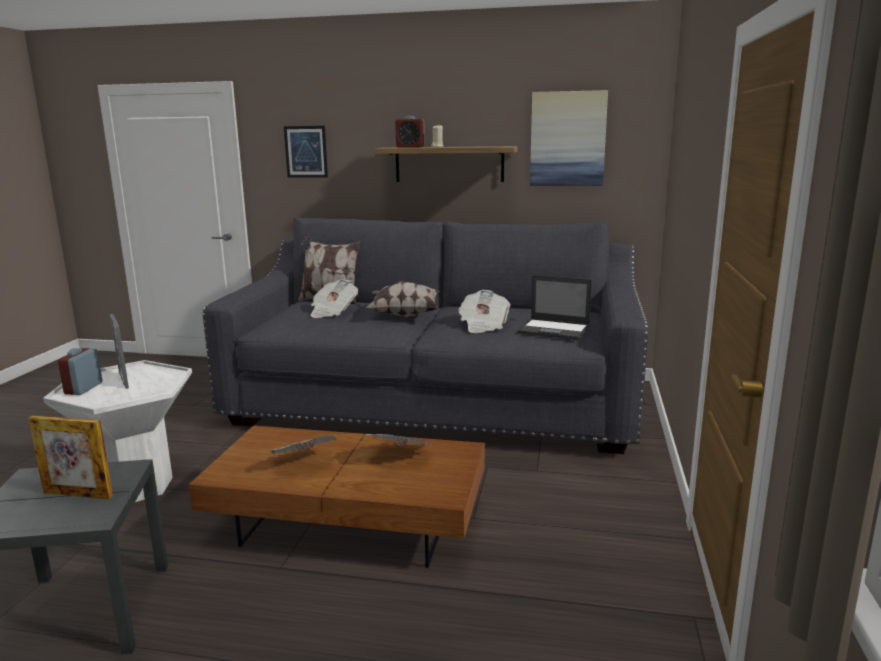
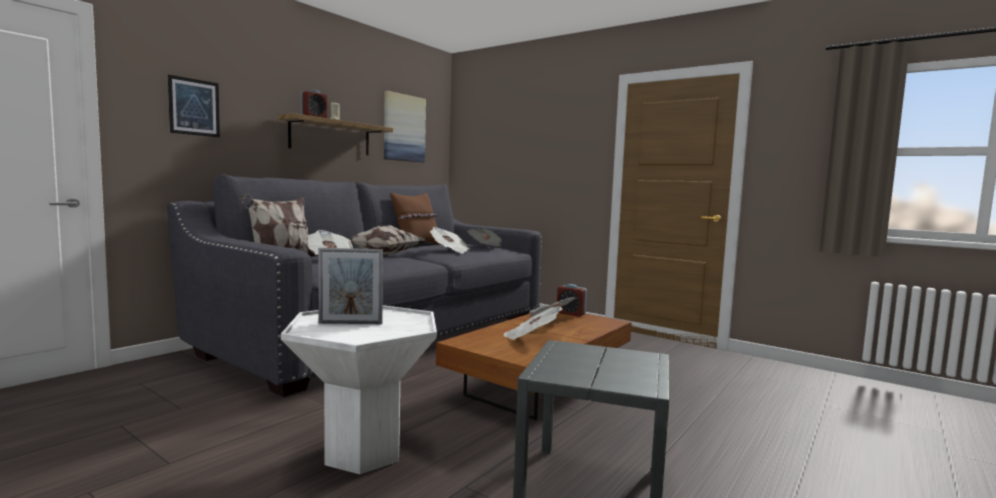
camera: 65 degrees left, 10 degrees down
(77, 494) = (601, 359): picture frame -> none
(84, 388) = (347, 335): alarm clock -> alarm clock (570, 313)
(513, 307) = (416, 245): none -> brown pillow
(554, 330) = (486, 247): laptop -> newspaper

